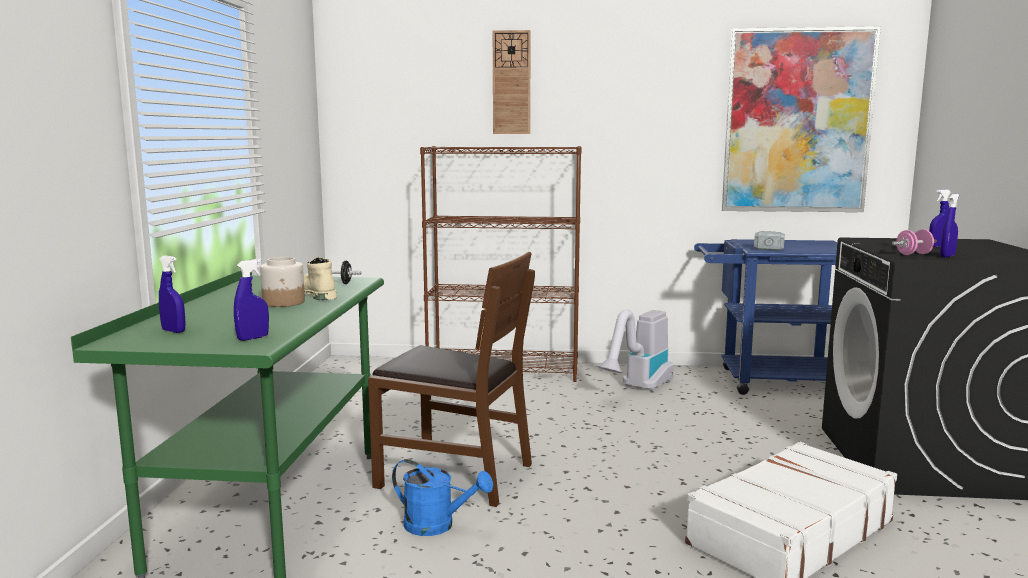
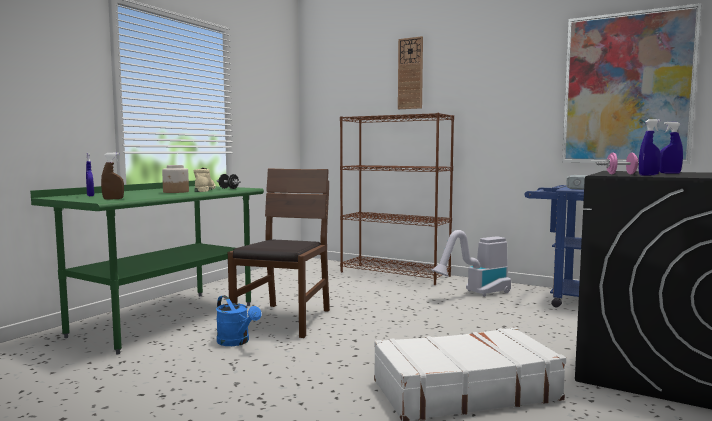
camera: 25 degrees right, 5 degrees down
(253, 338) = (113, 199): blue spray bottle -> brown spray bottle
(455, 474) = (284, 320): brown chair -> brown chair turned 120 degrees counterclockwise

